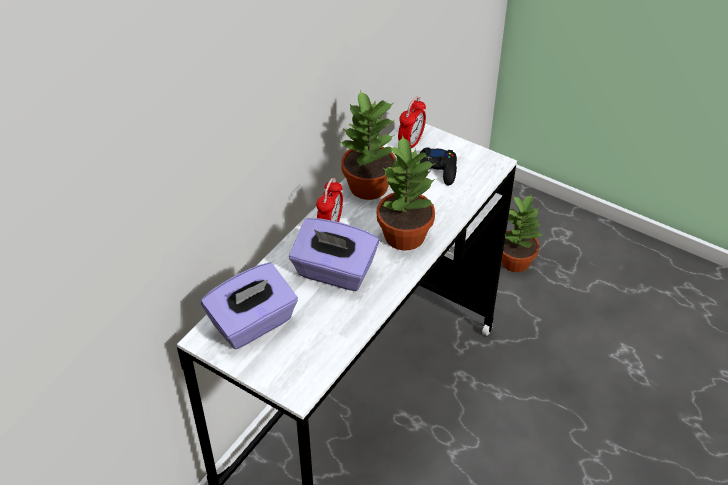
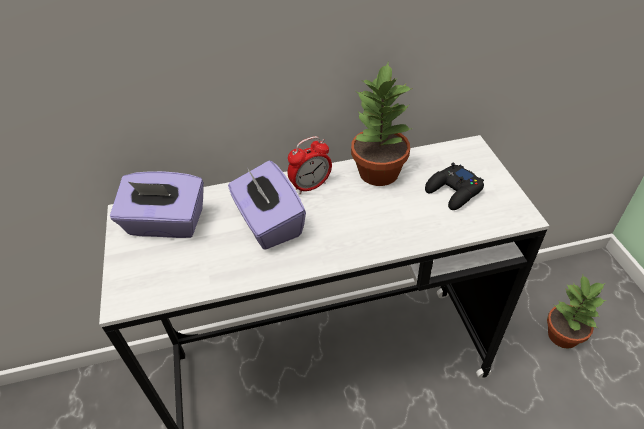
camera: 45 degrees right, 0 degrees up
(403, 235) = (360, 228): potted plant -> none
(411, 143) = (457, 157): alarm clock -> none

